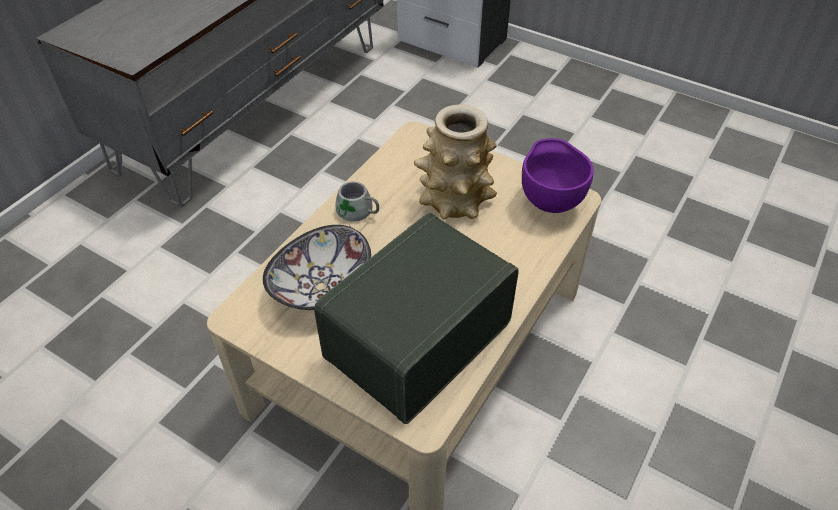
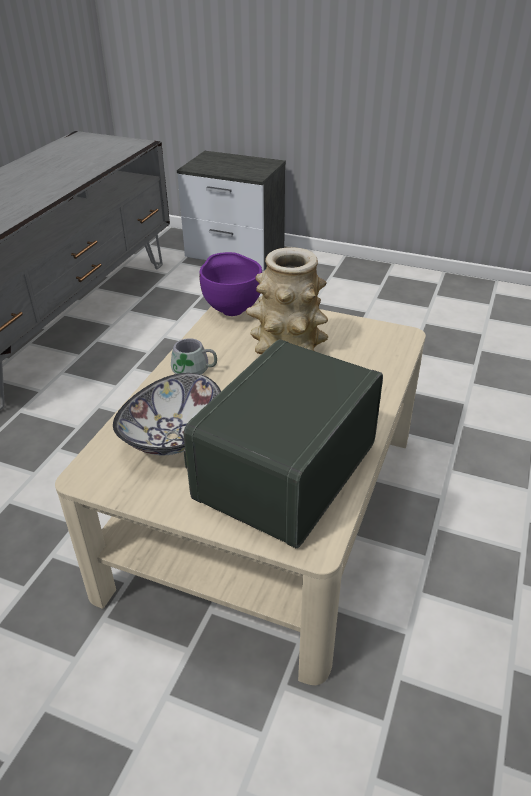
camera: 10 degrees left, 10 degrees down
(550, 201) = (378, 340): purple bowl -> purple bowl (231, 309)

